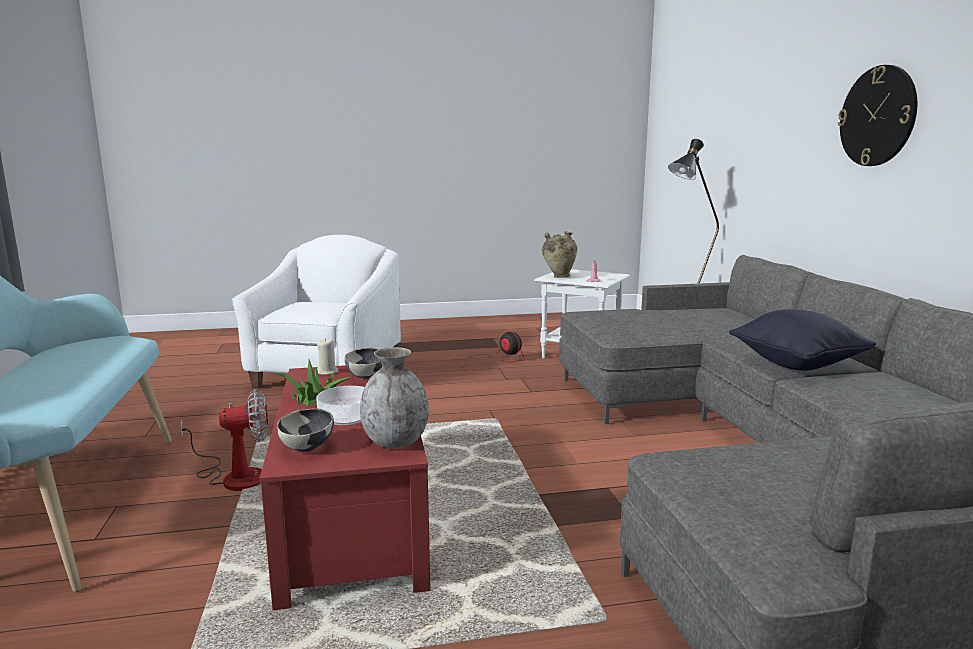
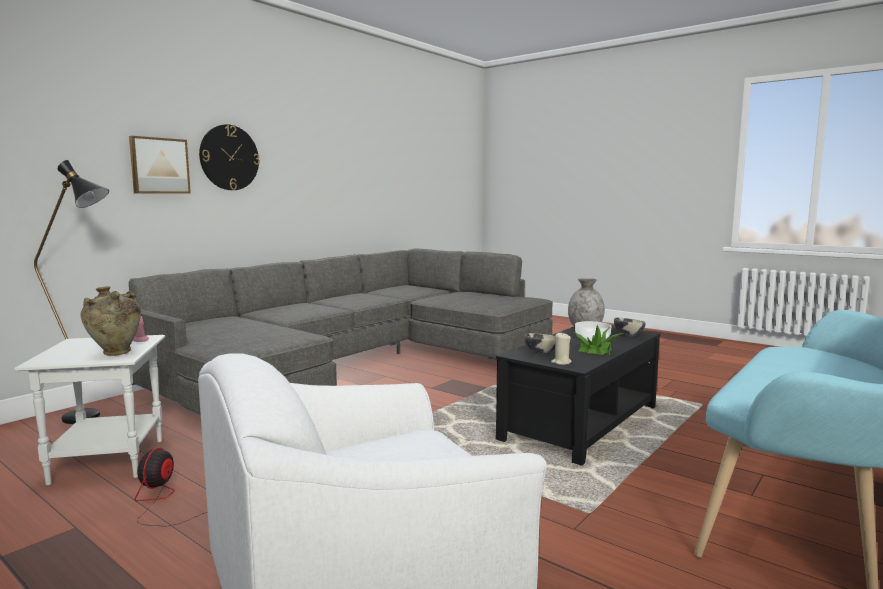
camera: 130 degrees left, 5 degrees down
(235, 476) = (638, 480): fan -> none
(354, 519) = (580, 422): red coffee table -> black coffee table
(797, 364) = (326, 307): black pillow -> none
(806, 135) = (159, 166): none -> picture

